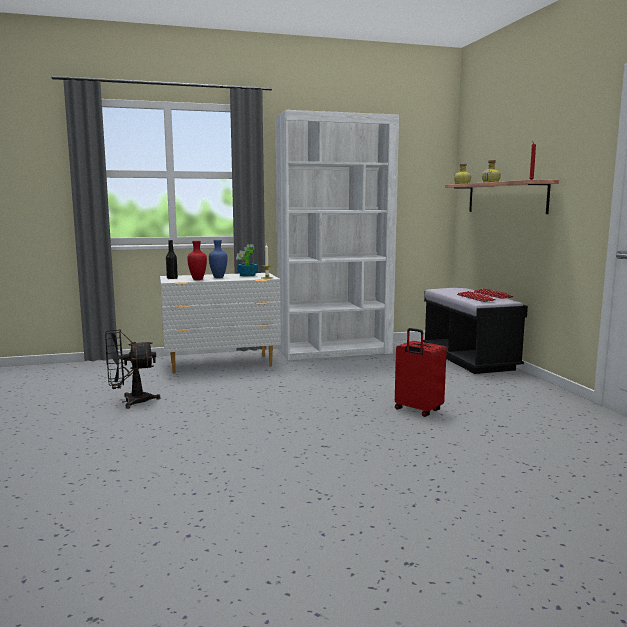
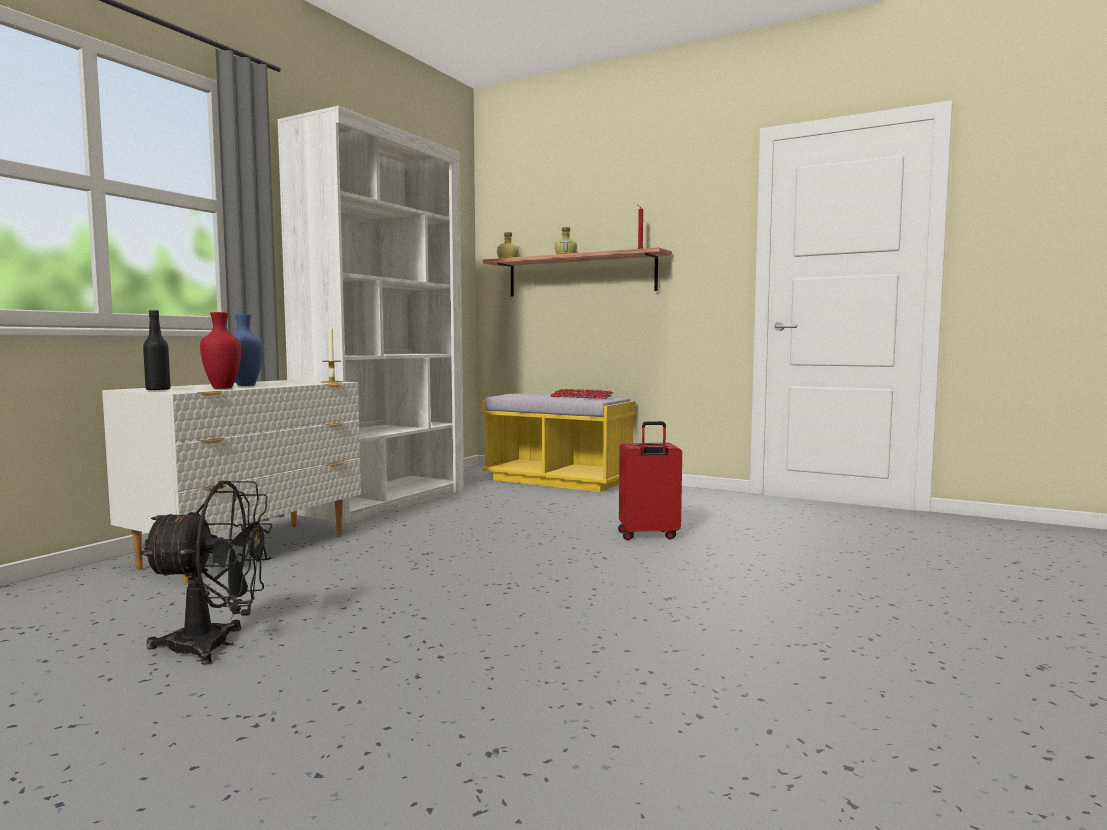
camera: 45 degrees left, 5 degrees down
(130, 401) = (215, 645): black fan -> black fan turned 120 degrees counterclockwise
(247, 275) = (280, 382): potted plant -> none
(469, 359) = (558, 481): black bench -> yellow bench

